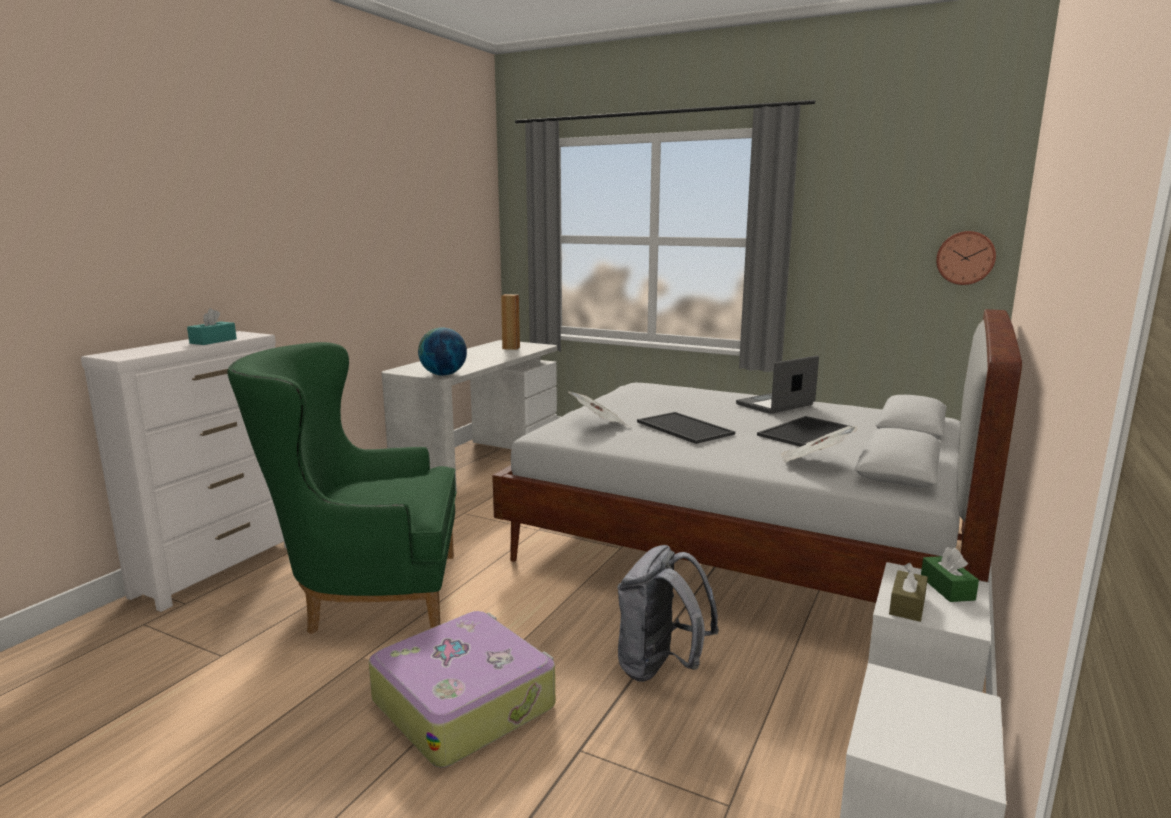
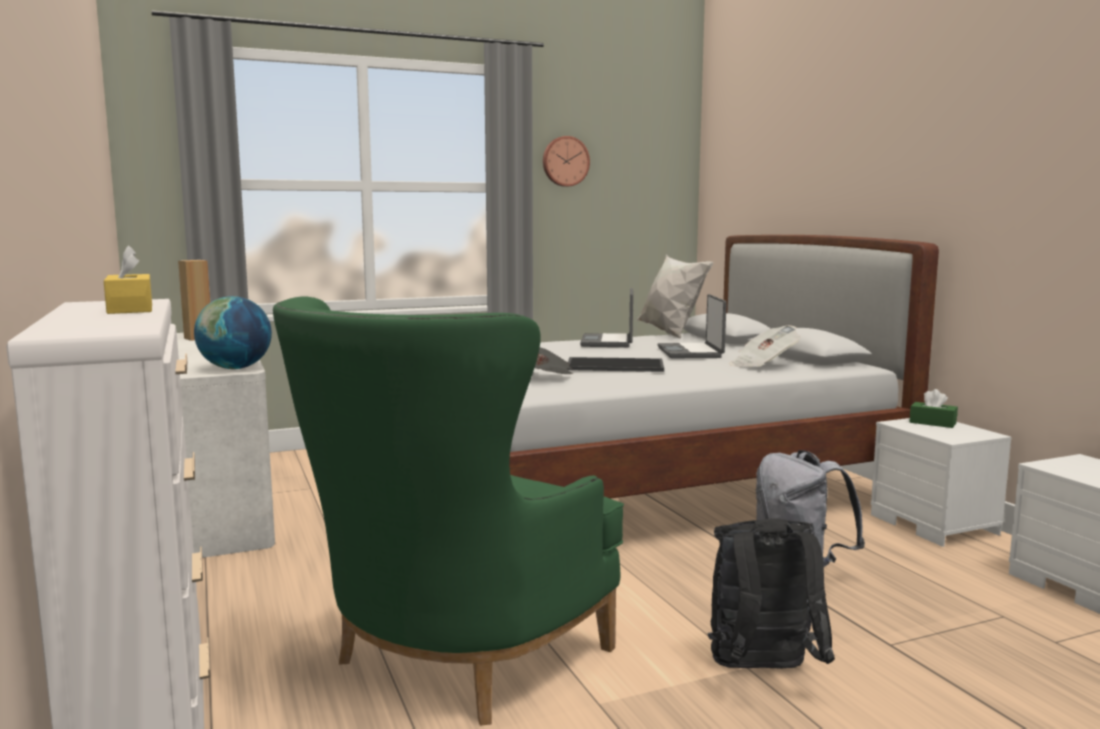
camera: 50 degrees left, 5 degrees down
(213, 341) = (130, 309): turquoise tissue box -> yellow tissue box
(464, 702) = (762, 672): suitcase -> black backpack
(805, 432) = (691, 352): tray -> laptop
(882, 408) = (670, 333): none -> white pillow
(907, 605) = (948, 435): brown tissue box -> none
(965, 258) = (664, 199): wall clock -> wall clock (565, 161)

